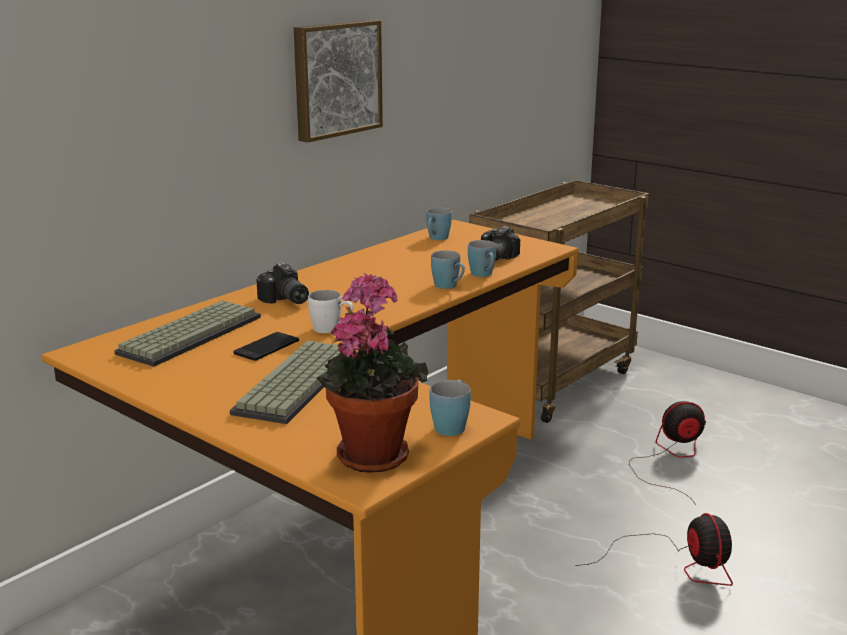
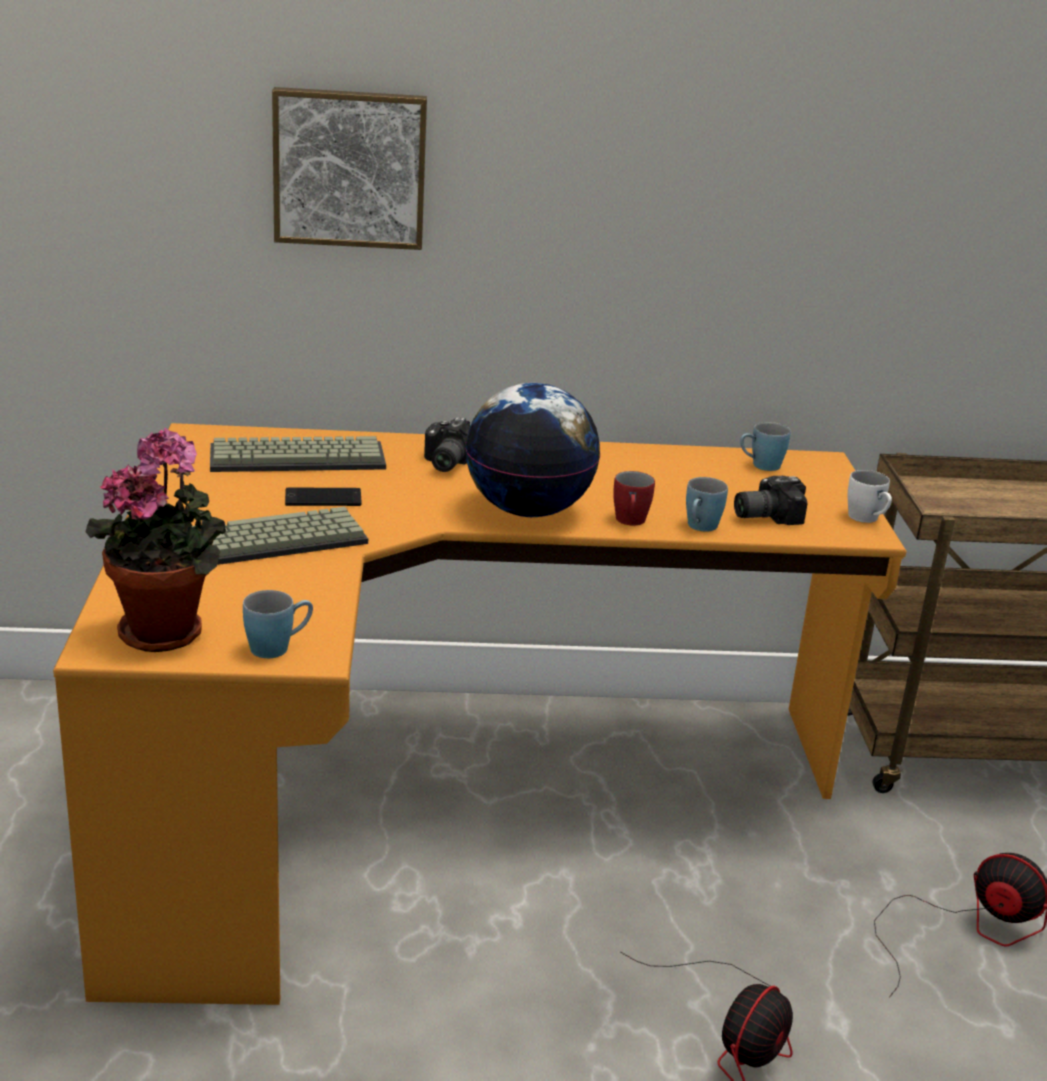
camera: 45 degrees right, 5 degrees up
(332, 329) = (412, 509): white mug -> white mug (867, 519)
(335, 79) = (646, 211): picture -> picture (350, 168)
(390, 303) = (528, 510): none -> globe
(449, 286) = (630, 522): blue mug -> red mug

